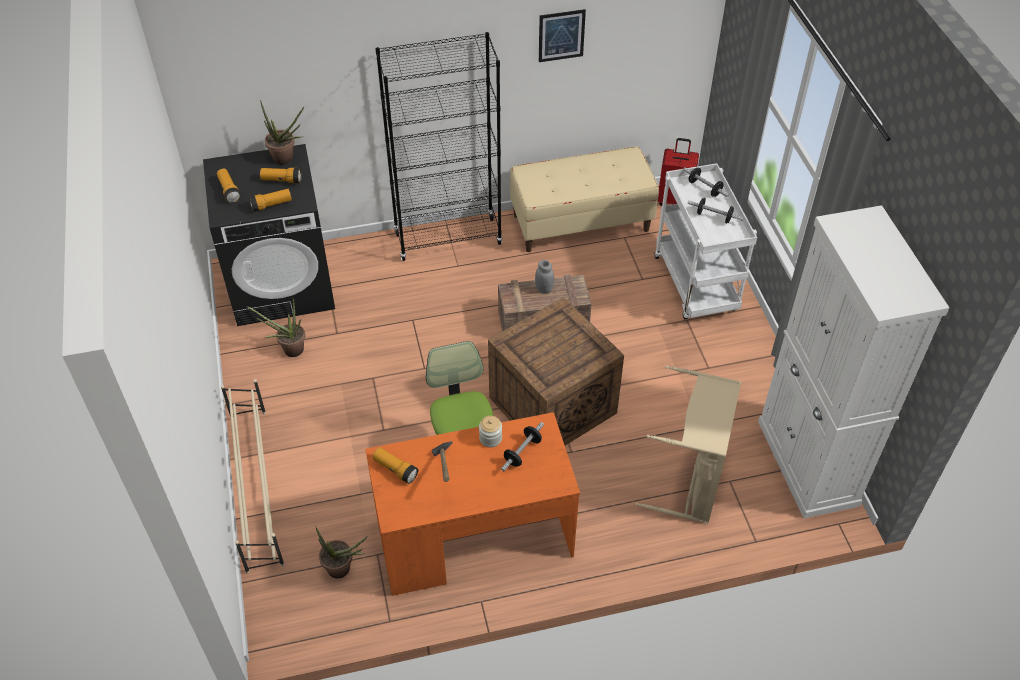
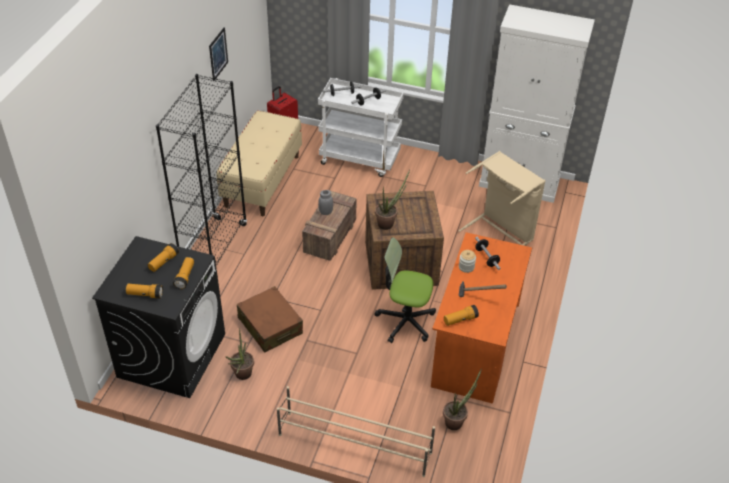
camera: 60 degrees left, 5 degrees down
(287, 159) = (143, 251): potted plant -> potted plant (388, 222)
(371, 338) = (270, 326): none -> brown suitcase

